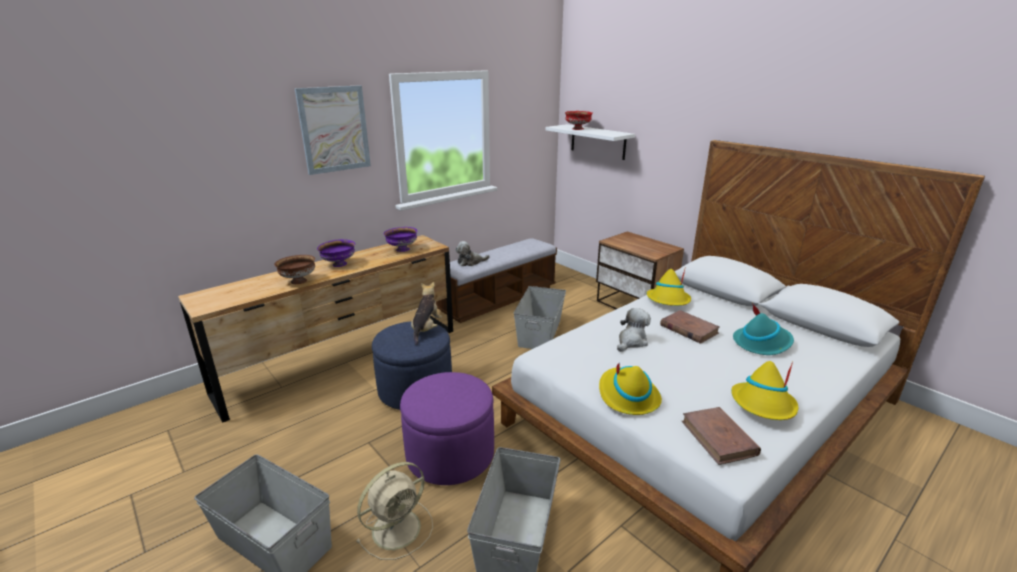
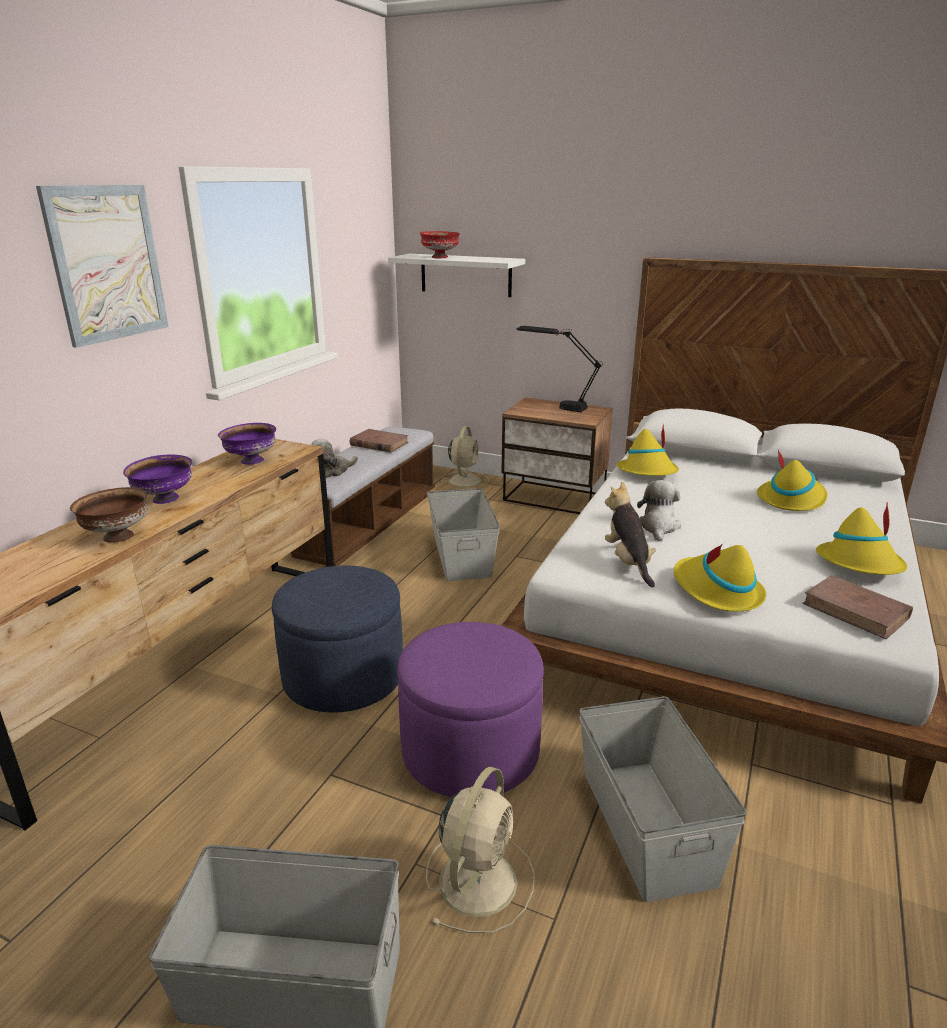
camera: 25 degrees left, 0 degrees up
(426, 329) = (350, 576): plush toy -> plush toy (628, 562)
(582, 282) = (465, 480): none -> beige fan
(642, 240) = (556, 406): none -> black table lamp
(688, 329) = (704, 499): brown book -> brown book (379, 444)
(762, 343) = (791, 499): turquoise hat -> yellow hat

